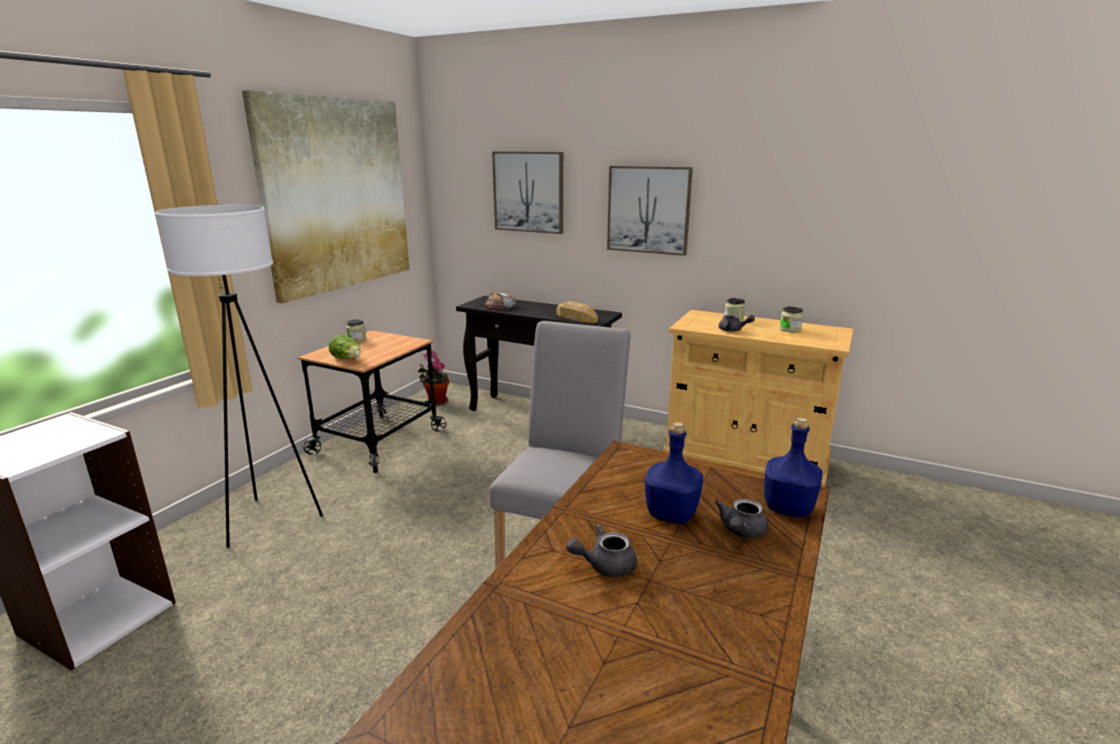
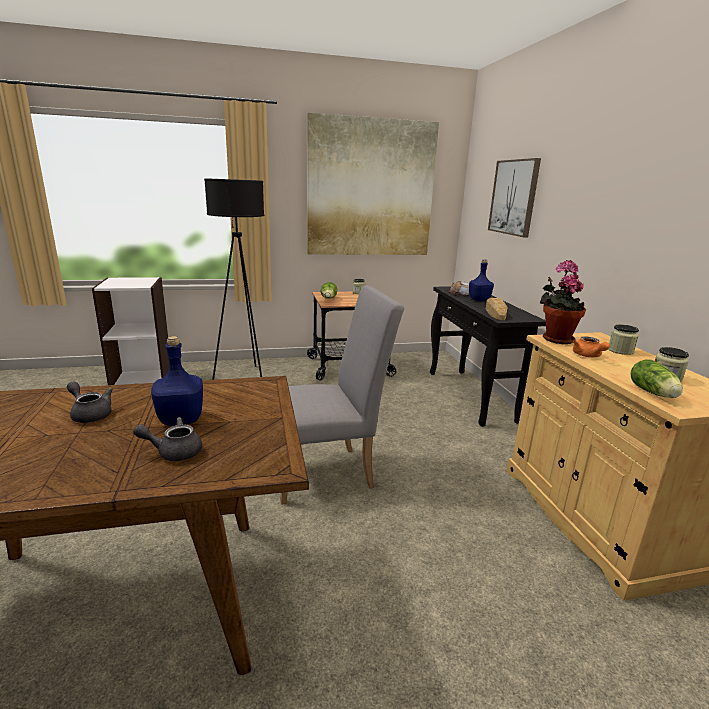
camera: 50 degrees right, 0 degrees up
(271, 520) = (244, 377): white floor lamp -> black floor lamp
(435, 401) = (419, 360): potted plant -> potted plant (555, 339)
(648, 210) = (591, 217): picture -> none
(733, 330) = (588, 356): grey teapot -> orange teapot
(788, 509) = (236, 466): blue bottle -> blue bottle (478, 300)
(810, 342) = (653, 393): none -> lettuce

